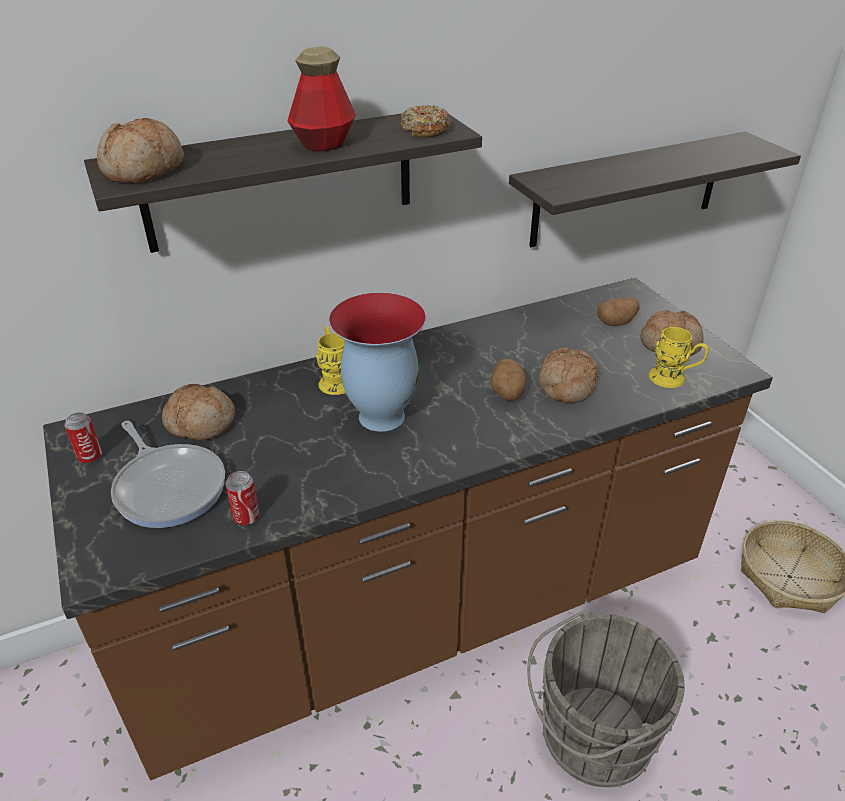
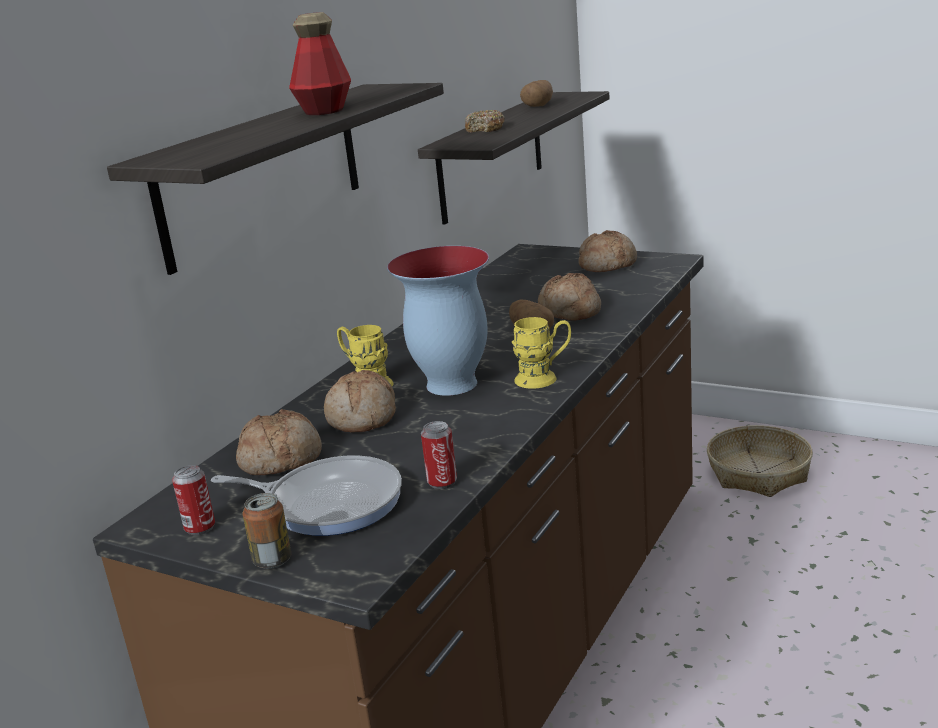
camera: 35 degrees left, 15 degrees down
(81, 517) = (272, 560): none -> can
(145, 170) = (197, 152): bread -> bread (363, 417)
(425, 130) = (389, 90): donut -> donut (485, 129)
(589, 737) = (743, 656): grey bucket -> none
(616, 322) = (548, 269): potato -> potato (538, 106)
(673, 379) = (641, 279): yellow mug -> yellow mug (544, 378)

